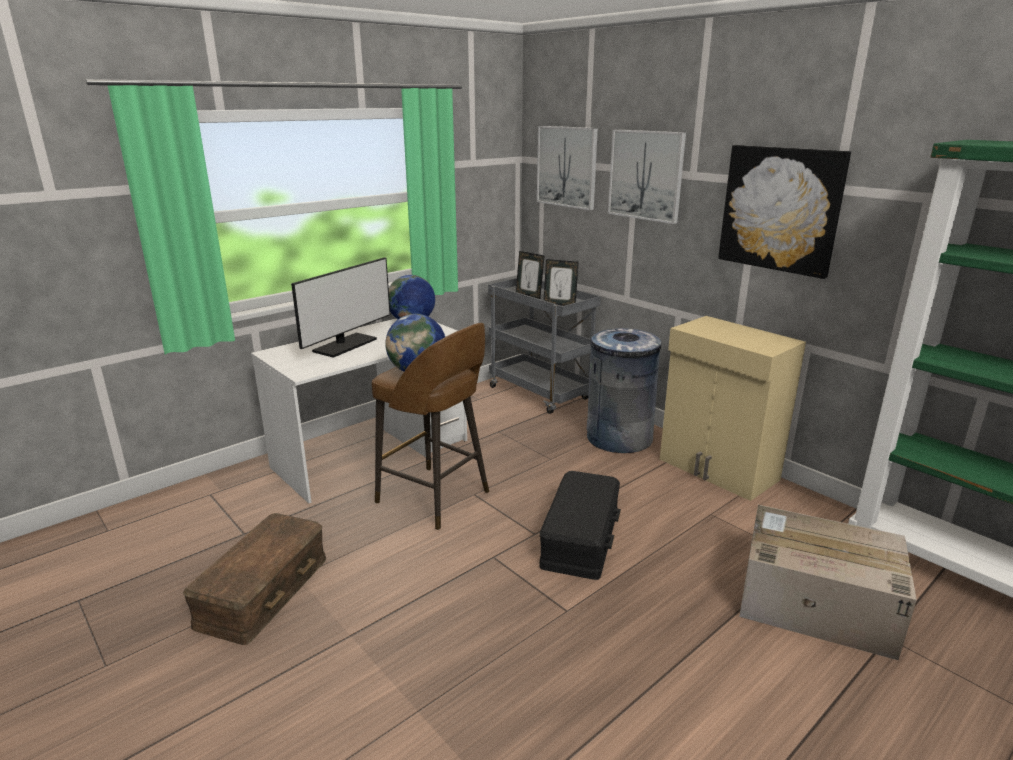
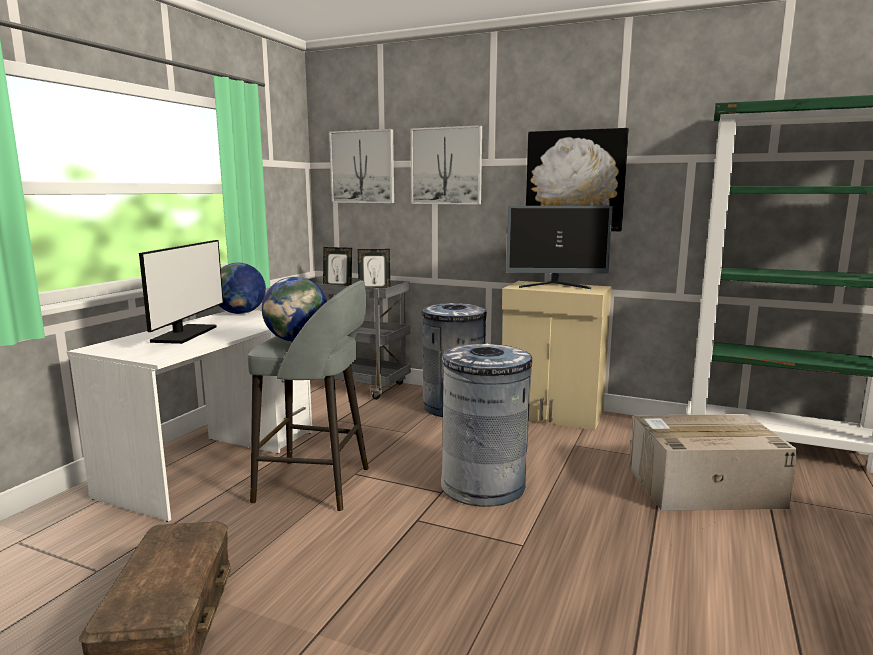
camera: 25 degrees left, 10 degrees down
(435, 498) = (316, 485): brown stool -> grey stool
(579, 537) = (483, 485): black storage box -> grey trash can
(736, 332) = (555, 286): none -> monitor

